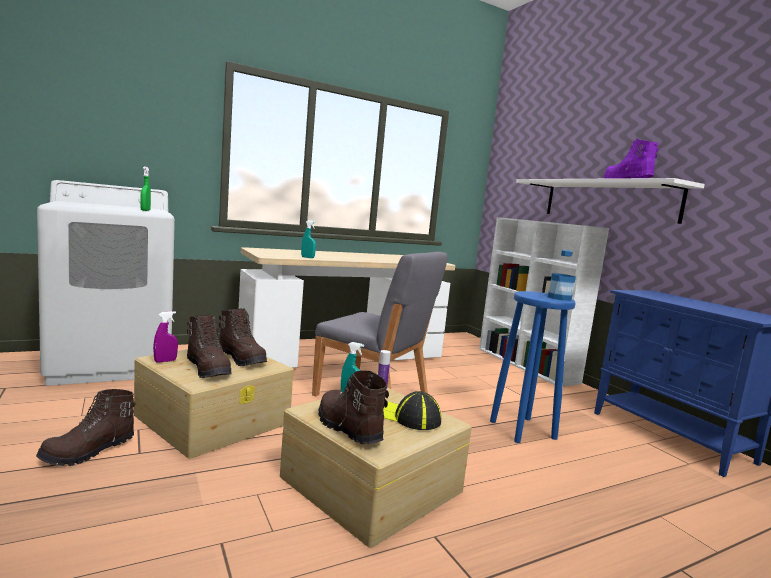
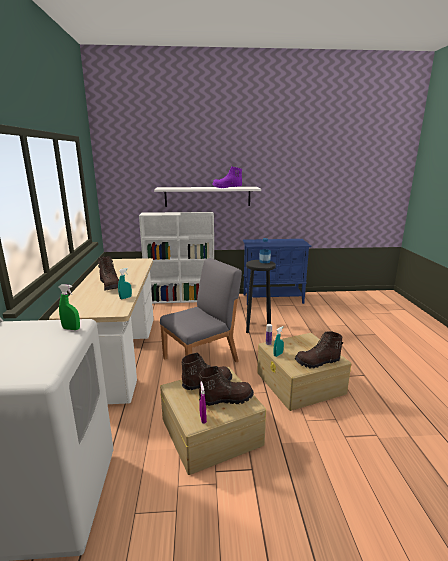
camera: 65 degrees left, 10 degrees up
(89, 452) = (245, 497): brown boot -> brown boot (110, 285)
(407, 417) = (304, 345): cap -> none
(523, 430) = (258, 327): blue stool -> black stool

